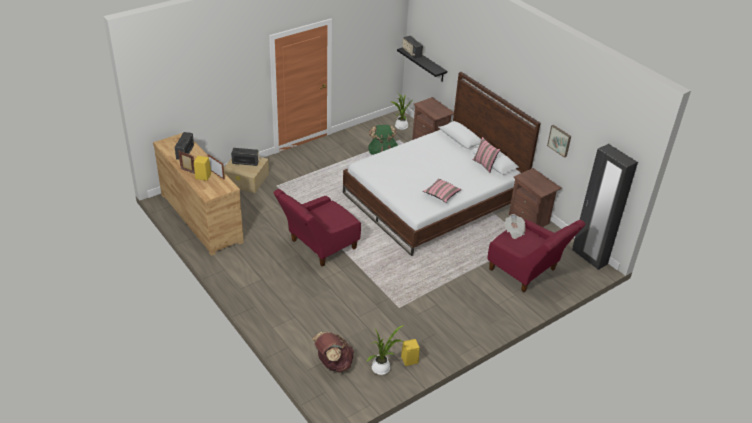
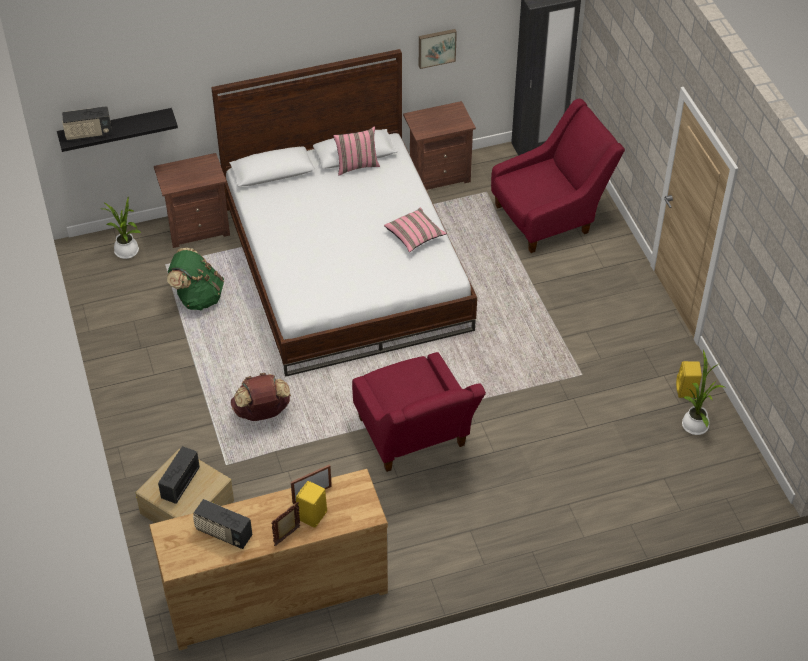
camera: 70 degrees left, 10 degrees up
(333, 363) = (675, 477): brown backpack -> brown backpack (262, 413)
(514, 231) = (515, 187): newspaper -> none

